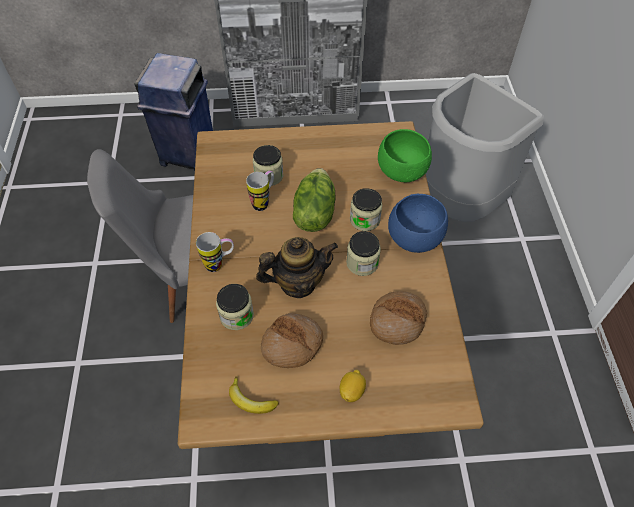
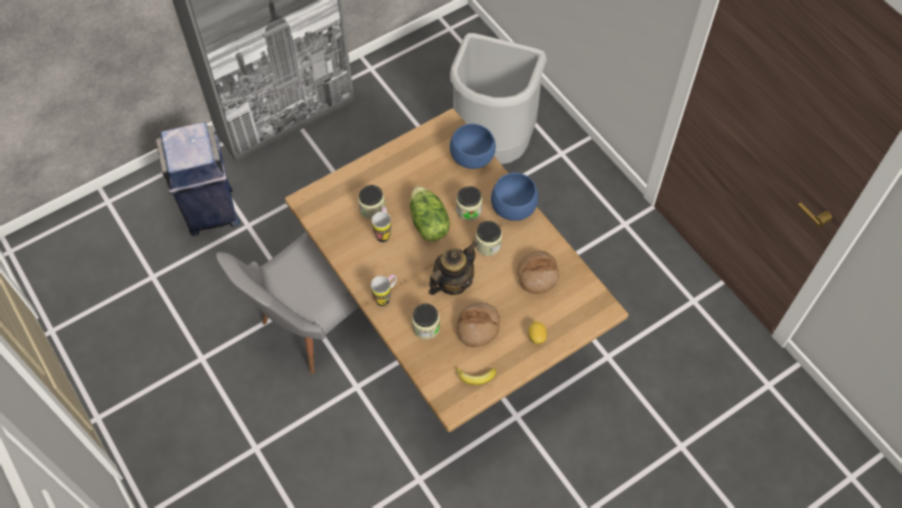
camera: 30 degrees left, 5 degrees up
(403, 172) = (473, 157): green bowl -> blue bowl

